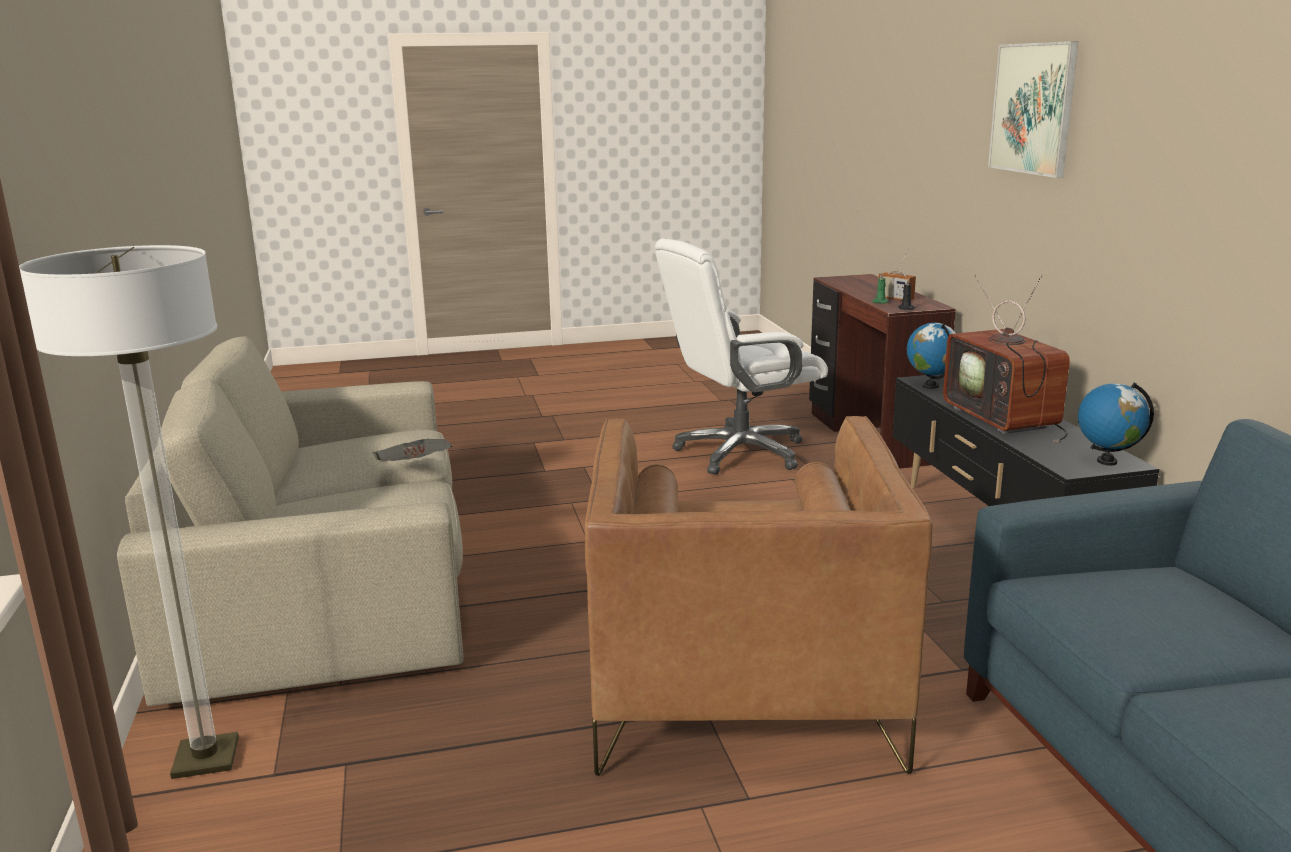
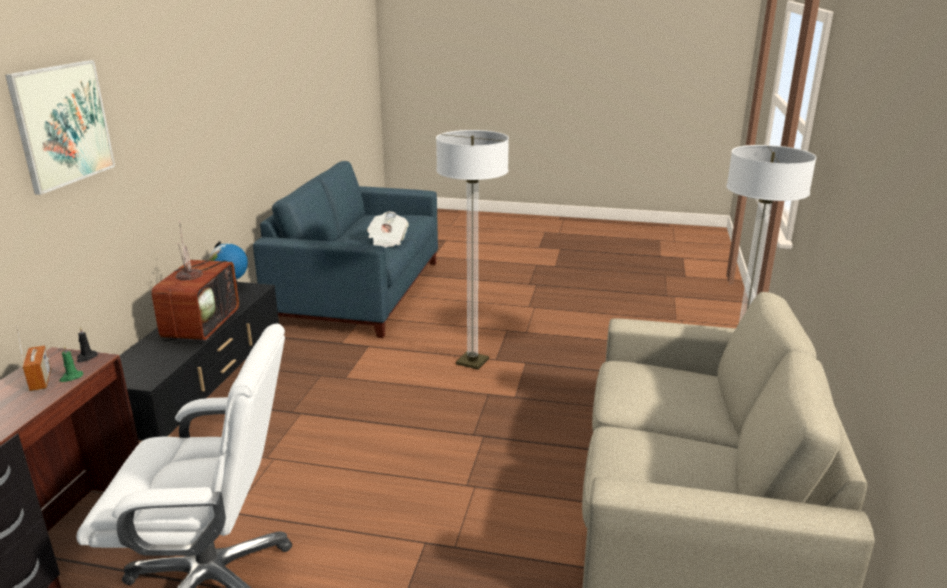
camera: 155 degrees left, 5 degrees up
(414, 471) = (622, 416): newspaper -> newspaper (387, 241)
(741, 690) = (472, 362): brown armchair -> floor lamp
(931, 386) = (157, 370): globe -> none

